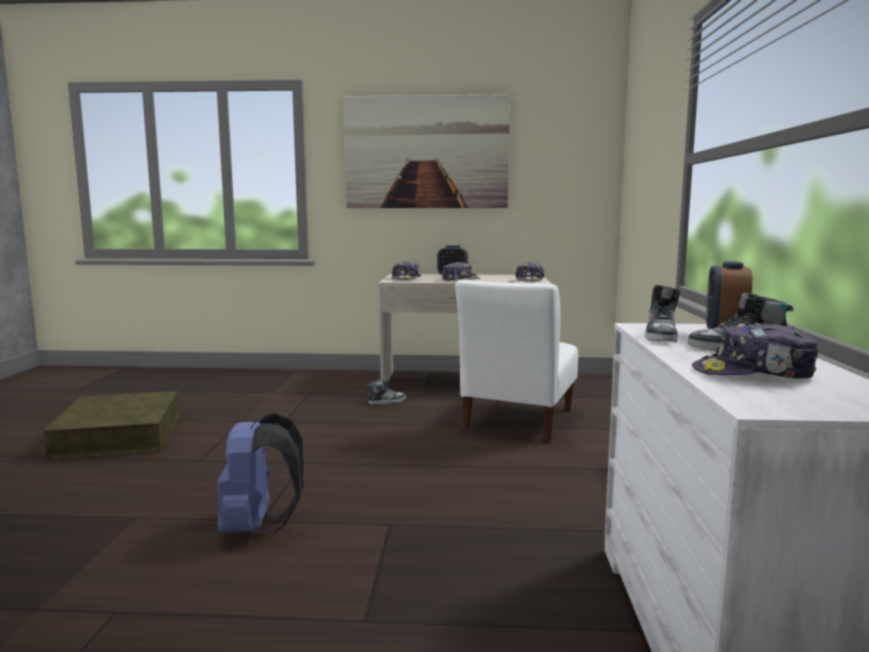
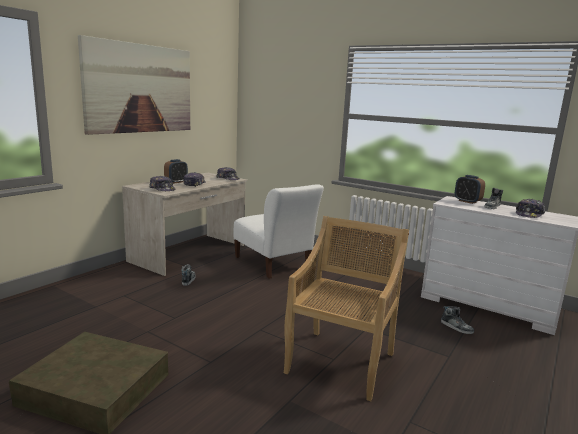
camera: 60 degrees left, 5 degrees up
(258, 527) = (341, 362): blue backpack -> beige chair
(661, 336) = (465, 206): shoe -> shoe (456, 327)

